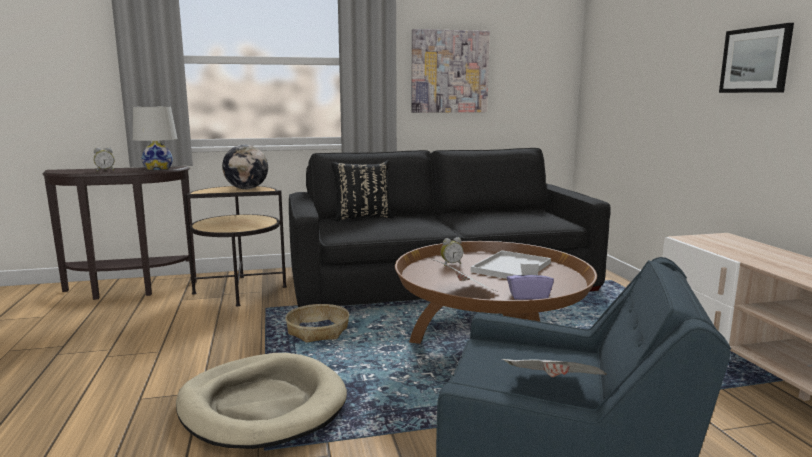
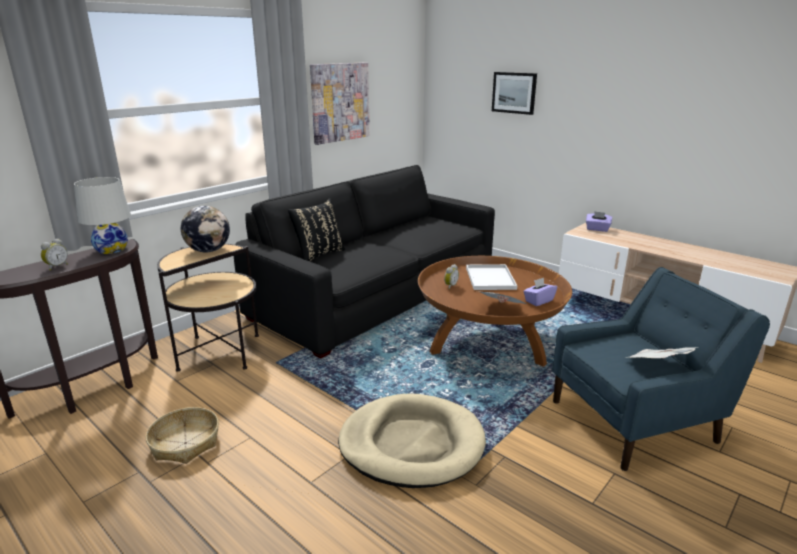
camera: 35 degrees left, 10 degrees up
(318, 331) = (353, 368): basket -> basket (185, 443)
(729, 240) = (597, 229): none -> purple tissue box
(755, 60) = (602, 106): picture -> picture (514, 93)

